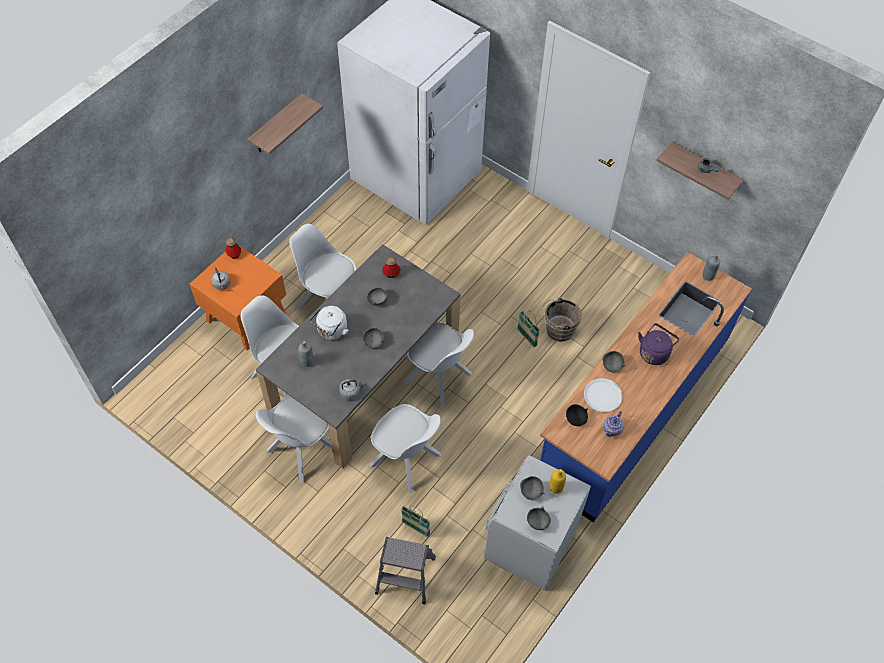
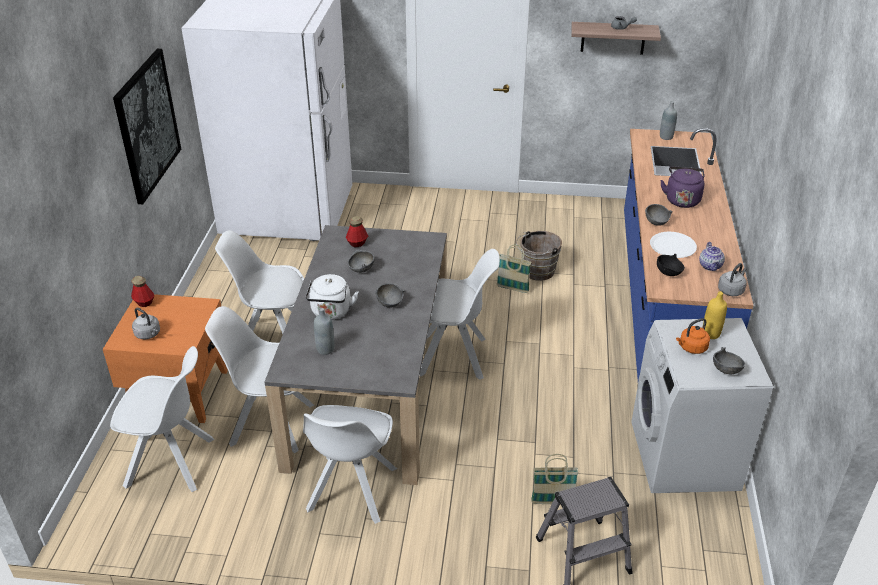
camera: 30 degrees left, 20 degrees down
(276, 125) = (147, 125): shelf -> picture
(351, 392) = (403, 355): grey kettle -> grey kettle (731, 290)
(406, 461) = (484, 443): white chair -> white chair (172, 463)
(531, 492) = (691, 348): grey bowl -> orange kettle

